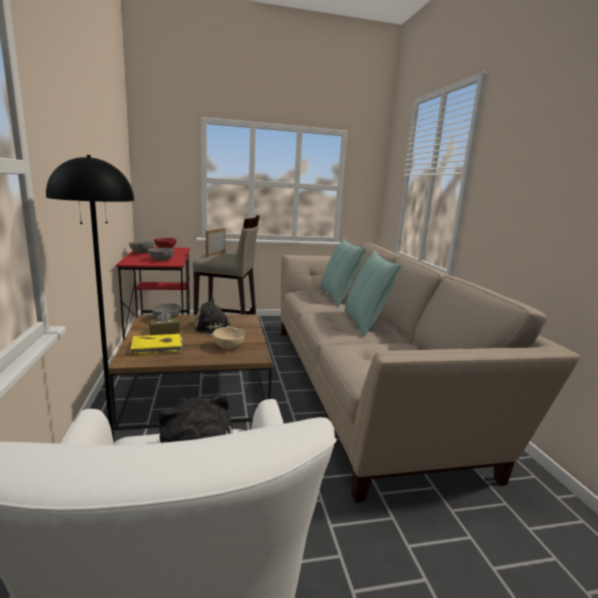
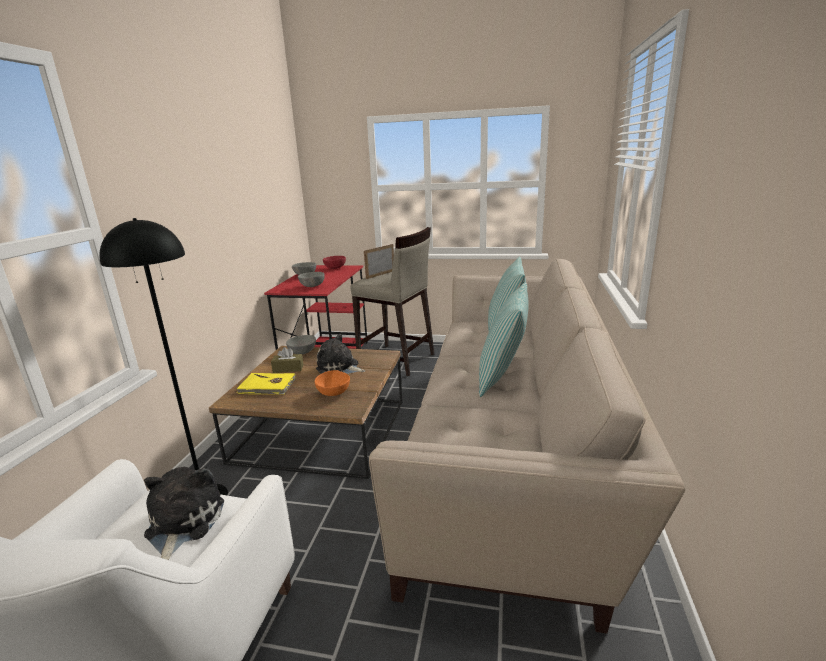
camera: 25 degrees right, 5 degrees up
(228, 346) = (334, 392): beige bowl -> orange bowl

